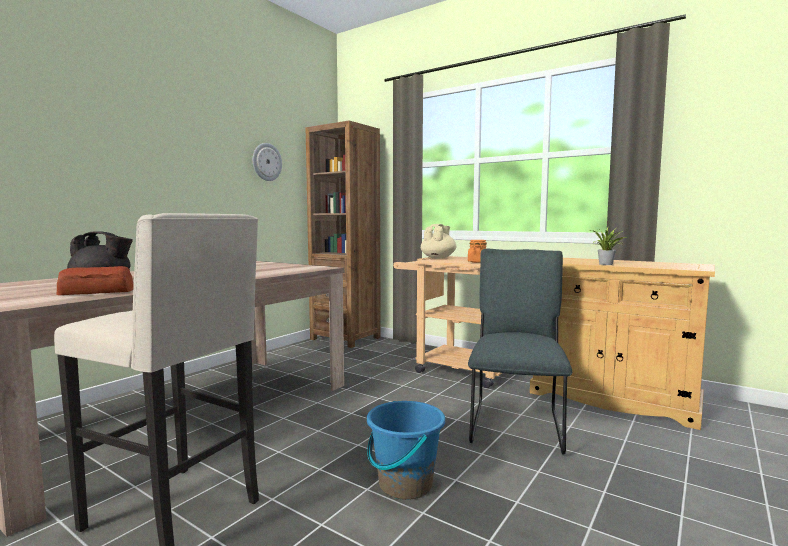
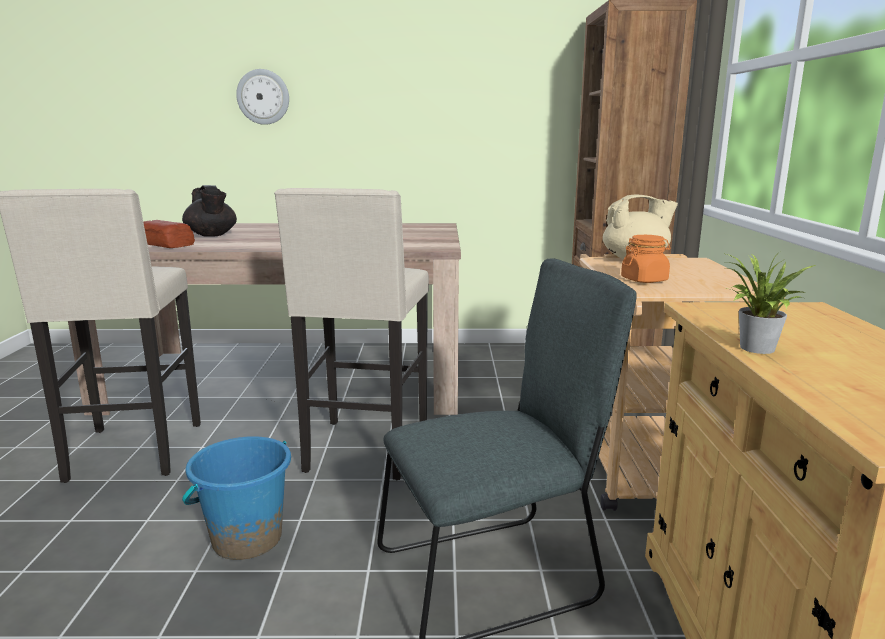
camera: 55 degrees right, 10 degrees up
(266, 162) = (508, 83): wall clock -> wall clock (263, 97)
(345, 420) = (365, 451): none -> beige stool

